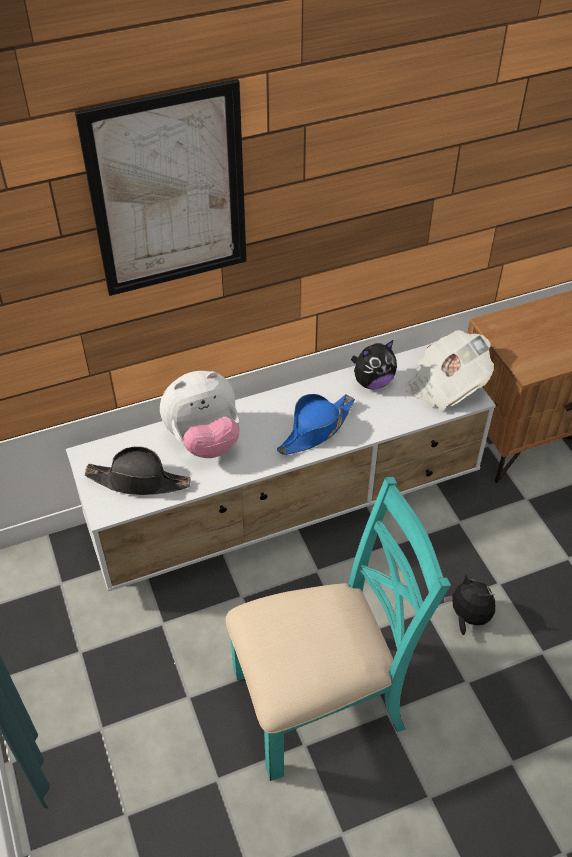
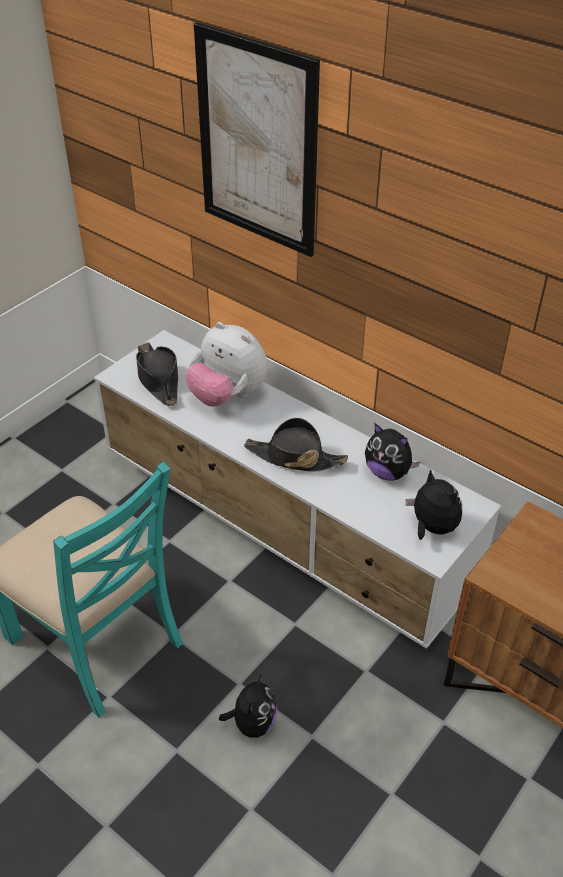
camera: 60 degrees right, 5 degrees down
(316, 429) = (294, 457): blue hat -> black hat
(445, 385) = (432, 527): newspaper -> plush toy

